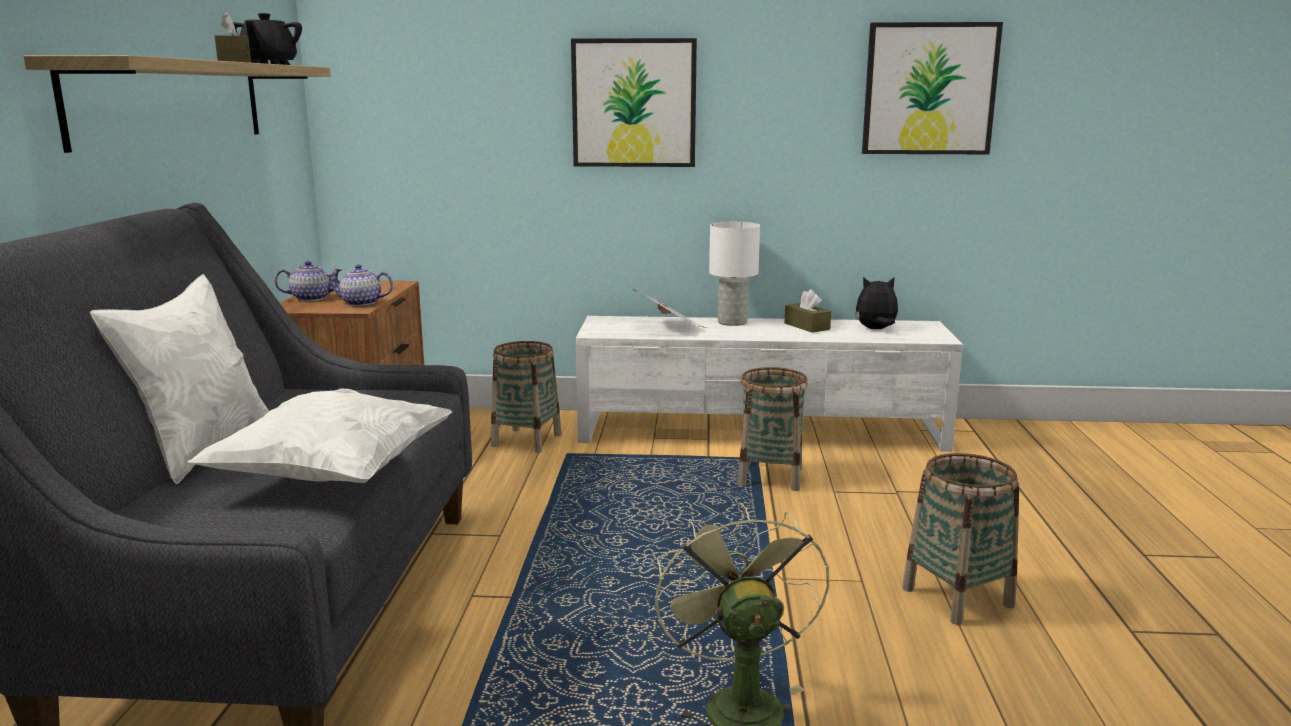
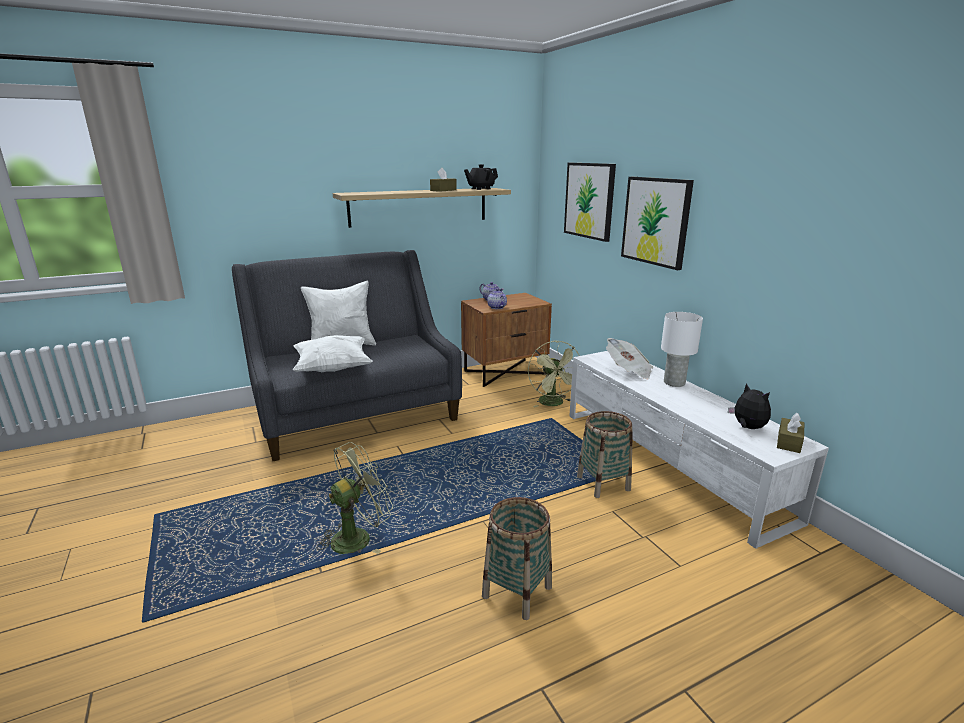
camera: 60 degrees right, 5 degrees up
(526, 440) = (554, 404): basket -> green fan
(807, 326) = (709, 404): brown tissue box -> brown tissue box (789, 442)
(929, 89) = (857, 238): picture -> picture (589, 200)

